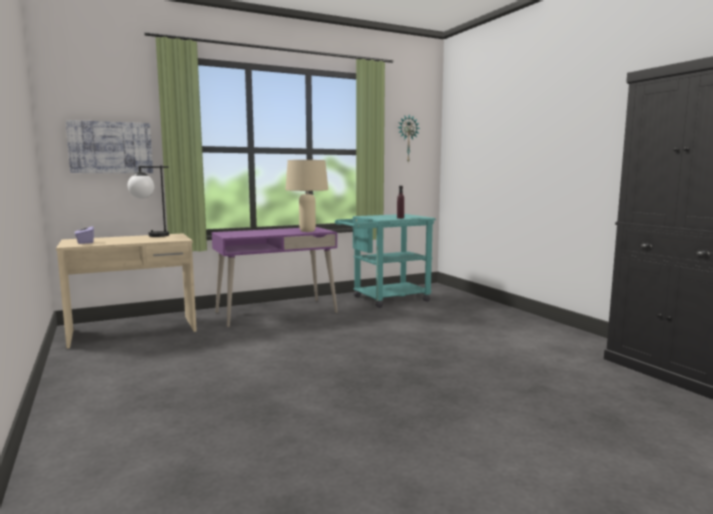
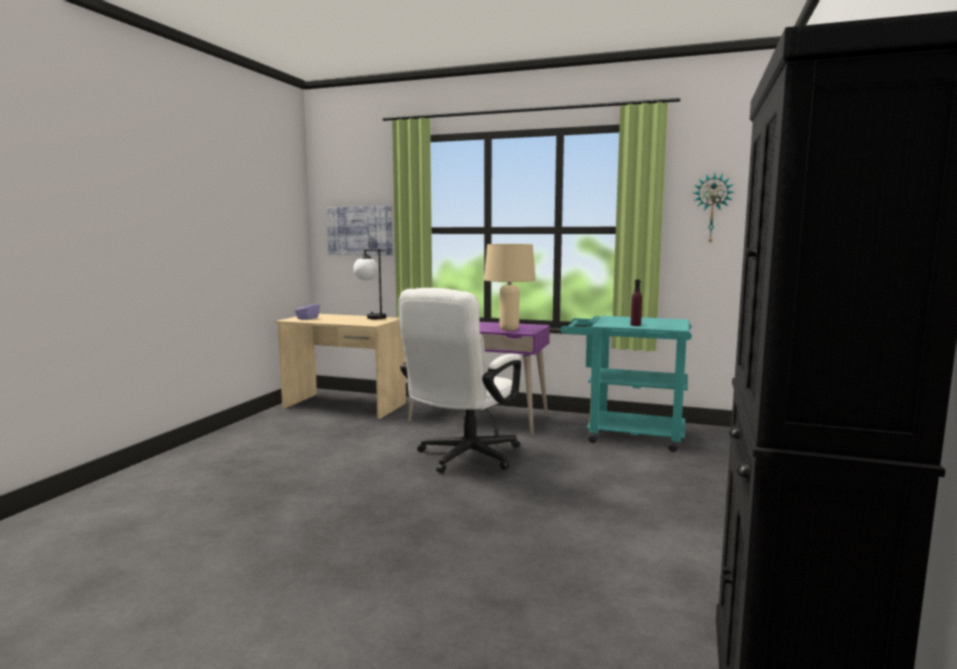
camera: 45 degrees right, 0 degrees up
(330, 336) = (463, 458): none -> white office chair

